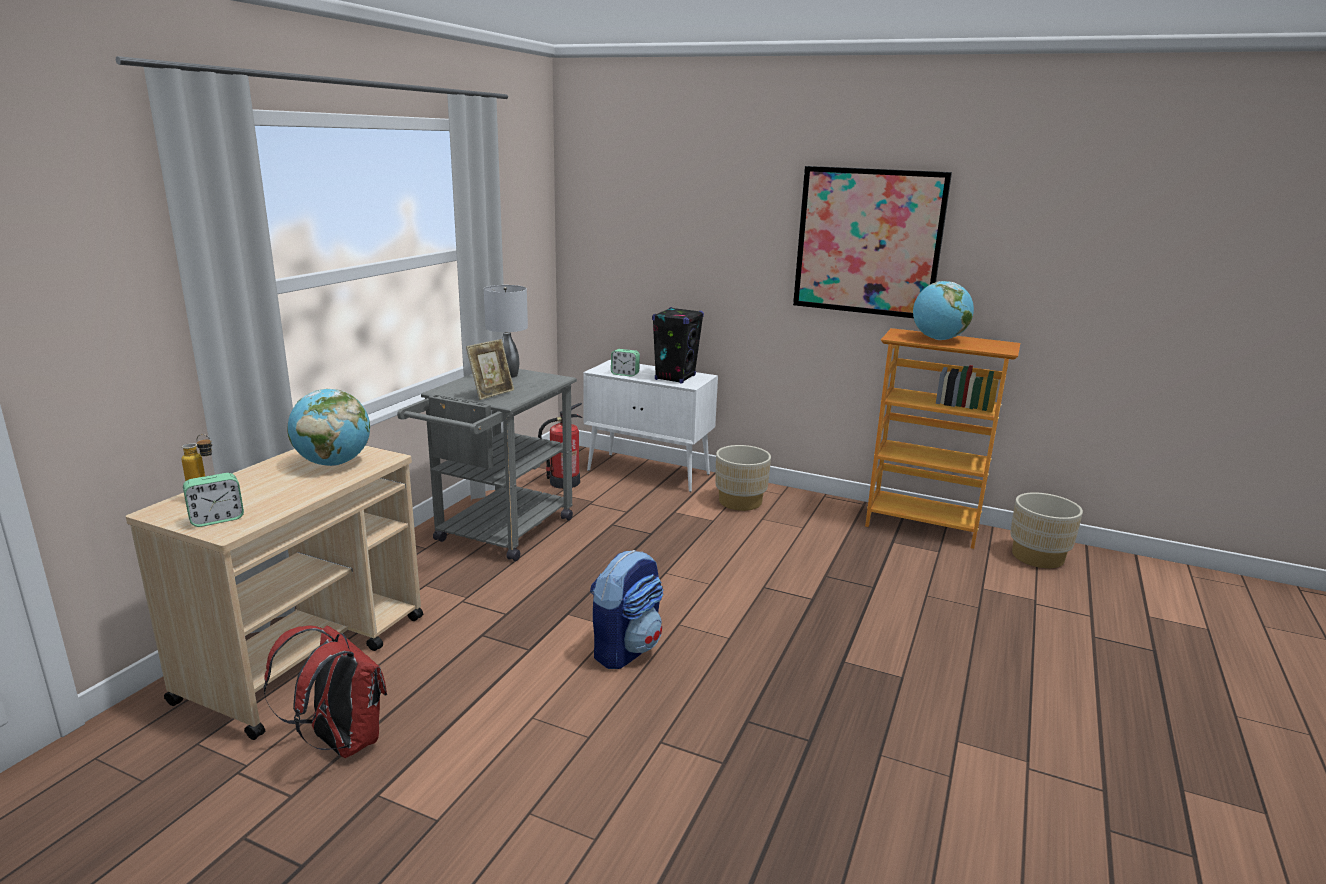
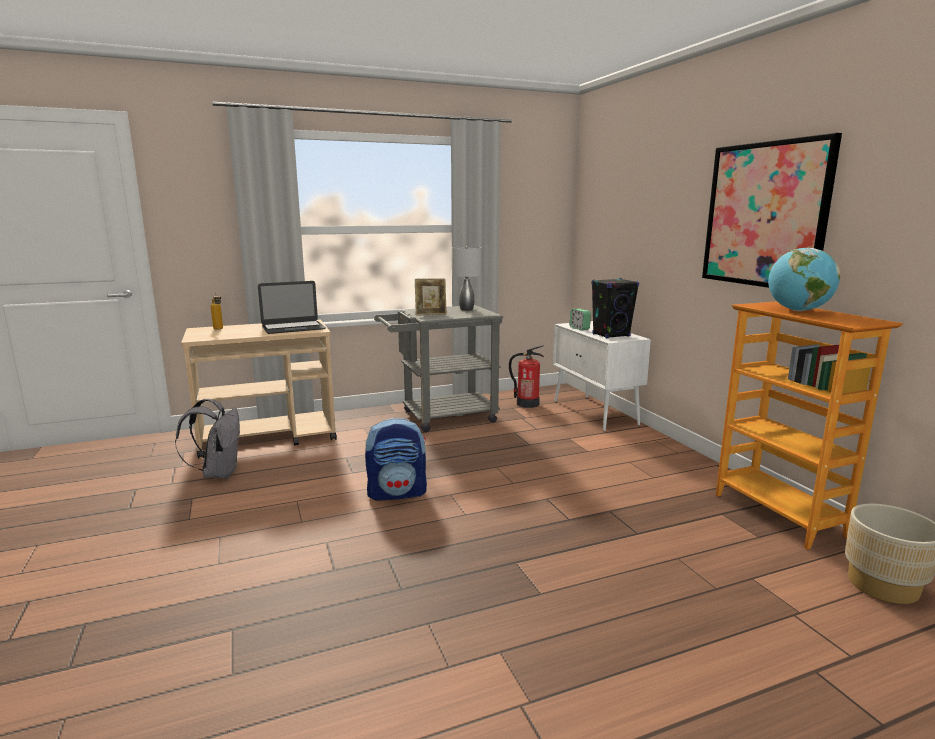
camera: 45 degrees right, 5 degrees down
(217, 519) = (204, 335): alarm clock -> none
(333, 463) = (293, 327): globe -> laptop
(340, 742) = (219, 473): red backpack -> grey backpack
(740, 501) = (632, 447): beige planter -> none

